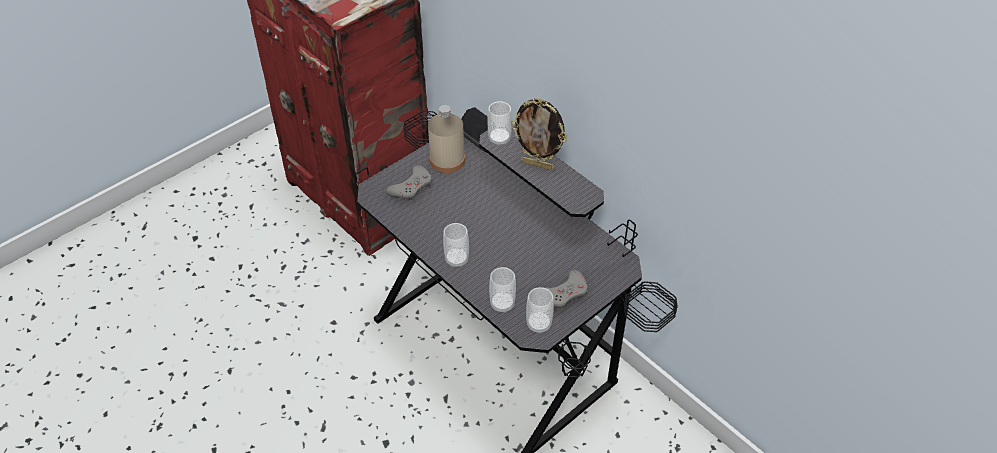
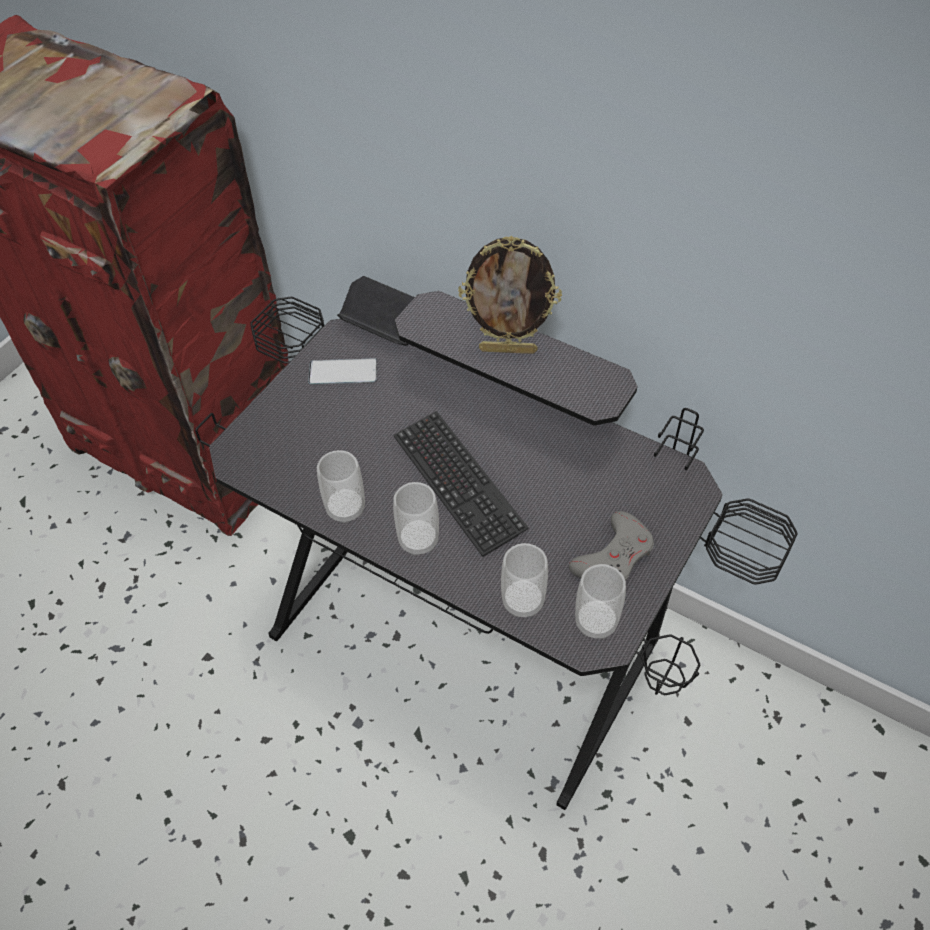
camera: 15 degrees left, 5 degrees up
(411, 187) = (300, 432): grey game controller -> none
(447, 160) = (343, 372): beige bottle -> phone
(490, 235) = (458, 483): none -> keyboard
(499, 139) = (429, 320): cup -> cup (345, 508)

